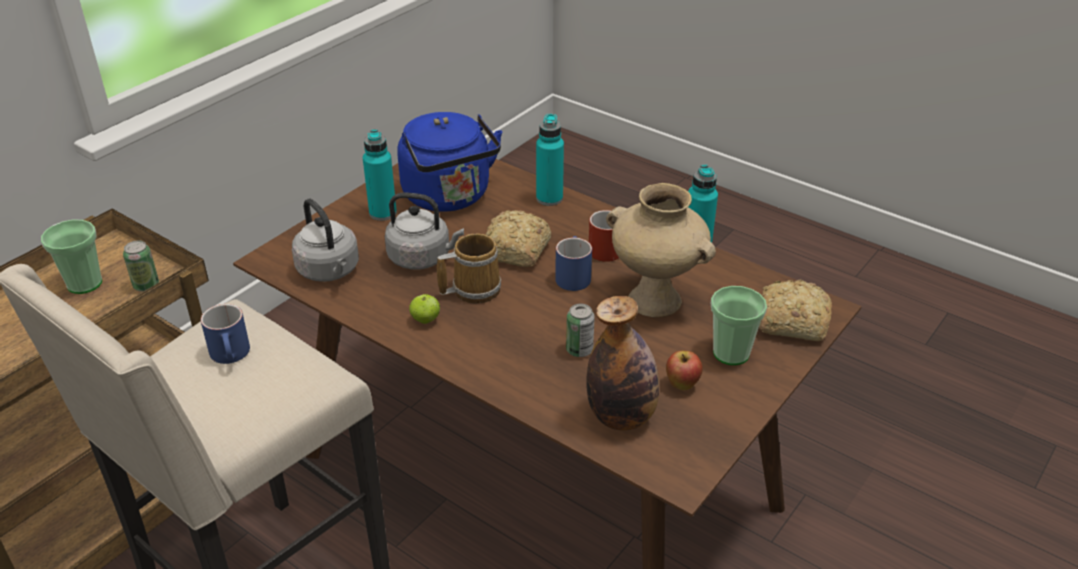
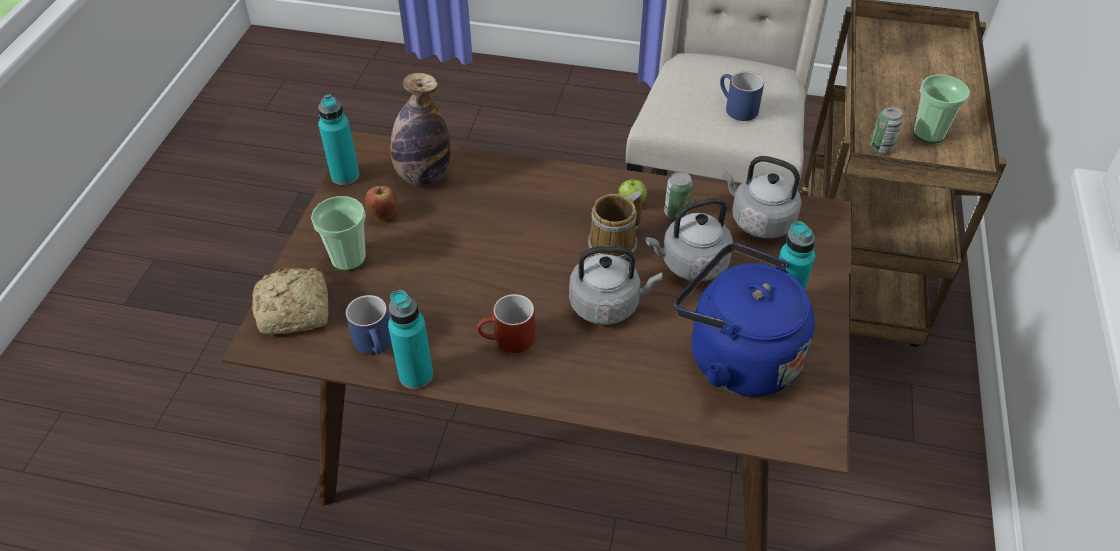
camera: 155 degrees right, 10 degrees up
(515, 251) = (608, 305): bread -> grey kettle
(549, 198) = (623, 399): turquoise bottle -> turquoise bottle (345, 175)
(572, 275) = (533, 294): blue mug -> blue mug (376, 344)
(579, 350) = (483, 218): can -> can (676, 213)
(656, 300) = (436, 293): beige vase -> none

